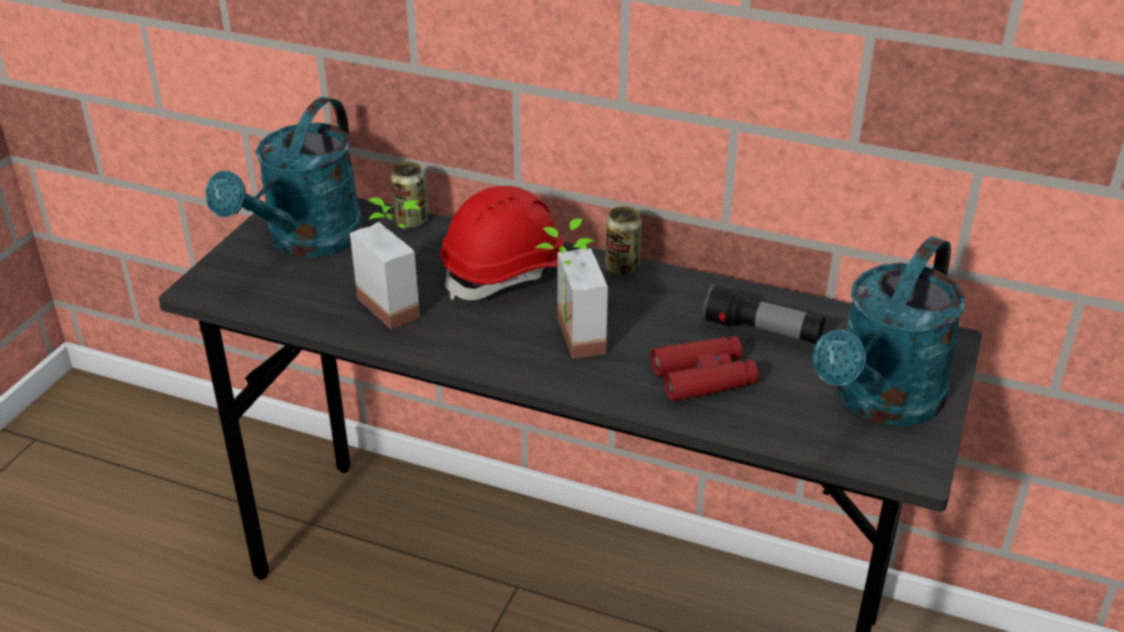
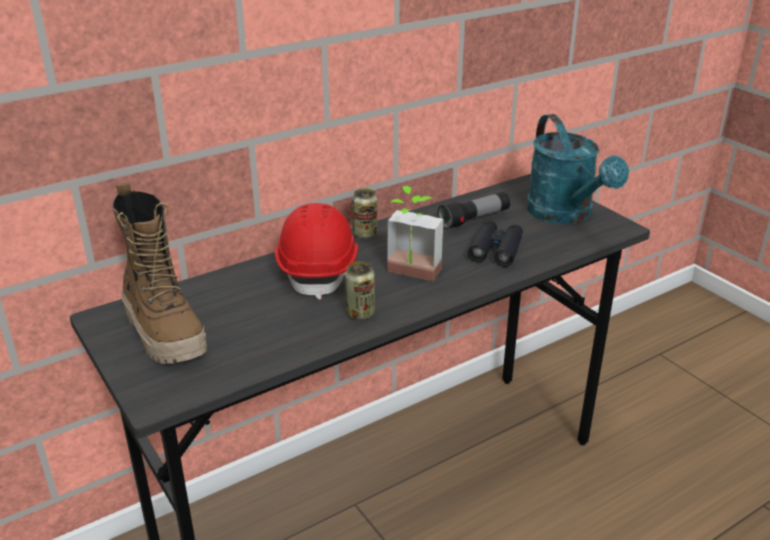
camera: 55 degrees left, 5 degrees down
(306, 242) = (165, 333): turquoise watering can -> boot
(400, 302) = (297, 319): potted plant -> none
(411, 222) = (206, 283): can -> can (360, 313)
(703, 378) = (496, 250): red binoculars -> black binoculars

